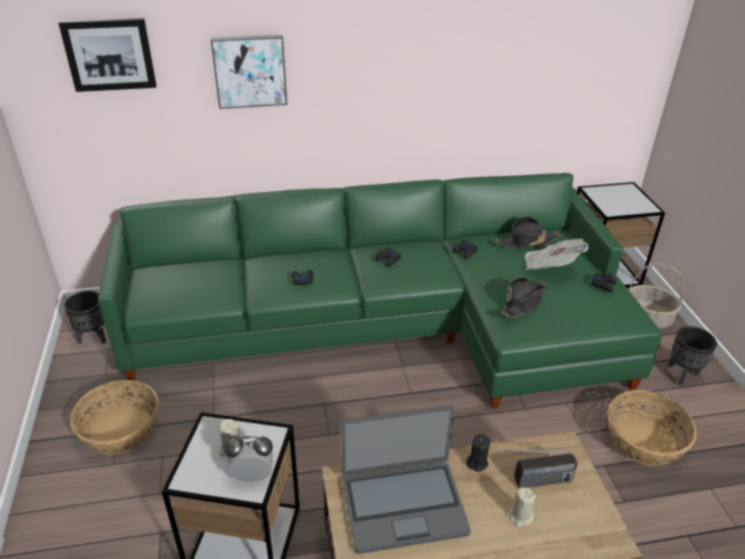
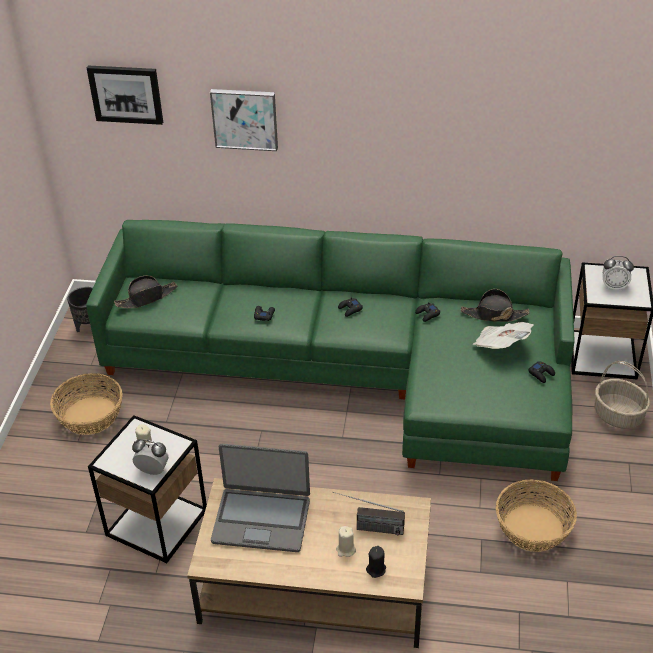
camera: 20 degrees right, 5 degrees up
(477, 462) = (335, 503): black candle -> black candle (376, 569)
(523, 302) = (451, 376): black hat -> black hat (146, 298)
(619, 200) = (614, 286): none -> alarm clock
(682, 375) = (615, 478): black planter -> none

